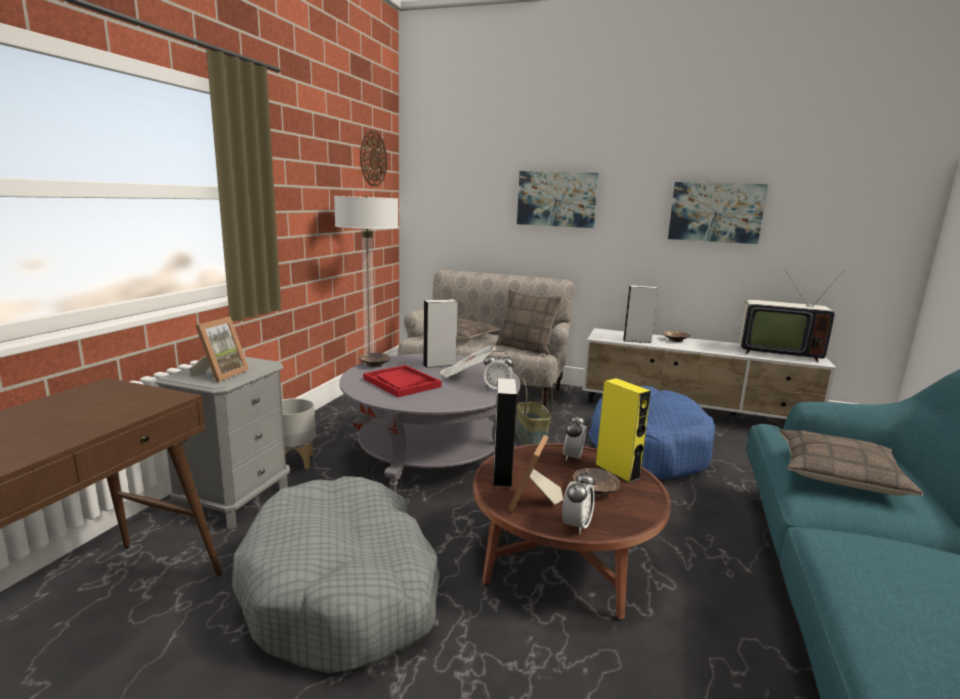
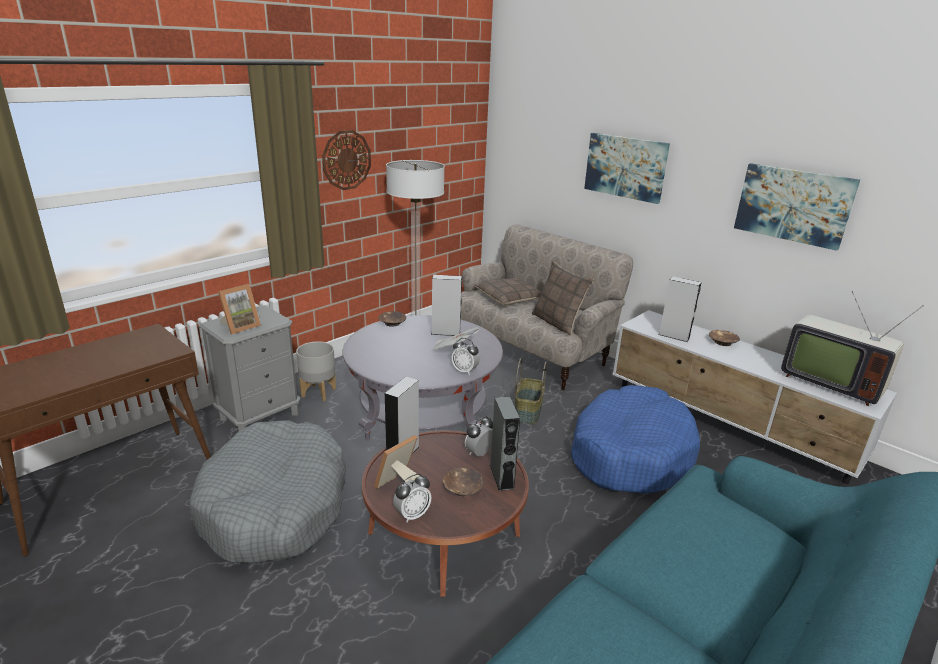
camera: 25 degrees right, 10 degrees up
(373, 159) = (449, 115): wall clock -> wall clock (346, 160)
(401, 383) = (393, 348): red tray -> none
(617, 471) = (501, 476): yellow speaker -> grey speaker
(839, 473) = (686, 542): pillow -> none

